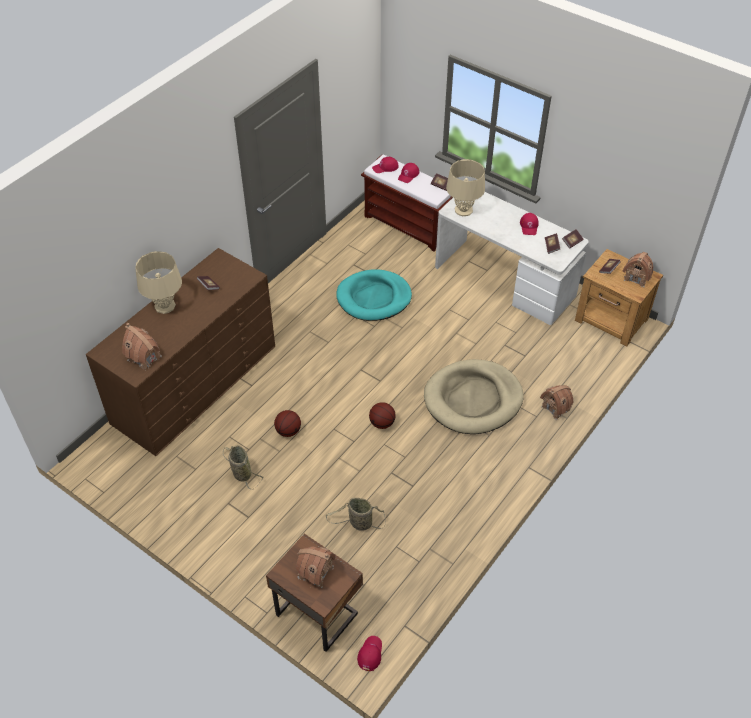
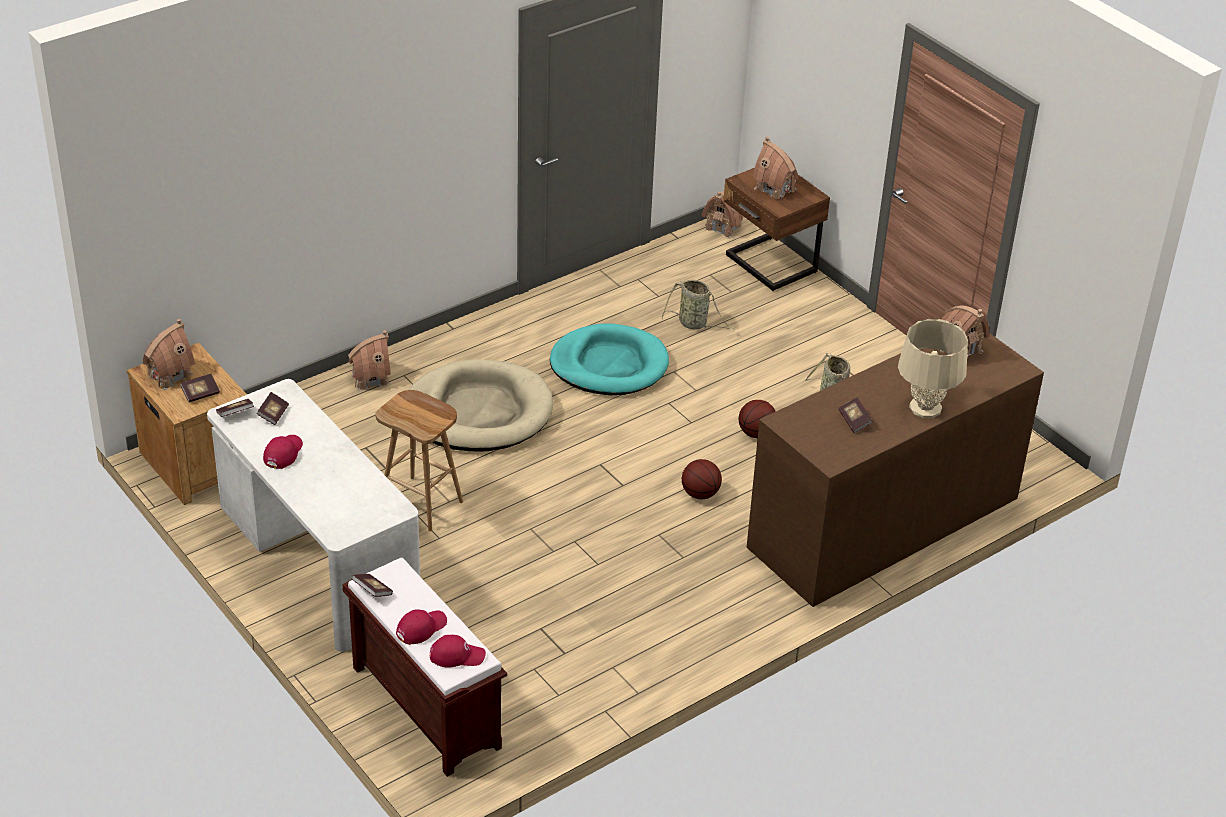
camera: 165 degrees left, 10 degrees down
(370, 654) = (723, 227): red cap -> toy house
(374, 298) = (554, 585): turquoise dog bed -> turquoise dog bed (609, 365)
(382, 423) = (621, 414): basketball -> basketball (700, 494)
(463, 210) = (373, 505): beige table lamp -> none
(470, 327) = (422, 503): none -> brown stool

